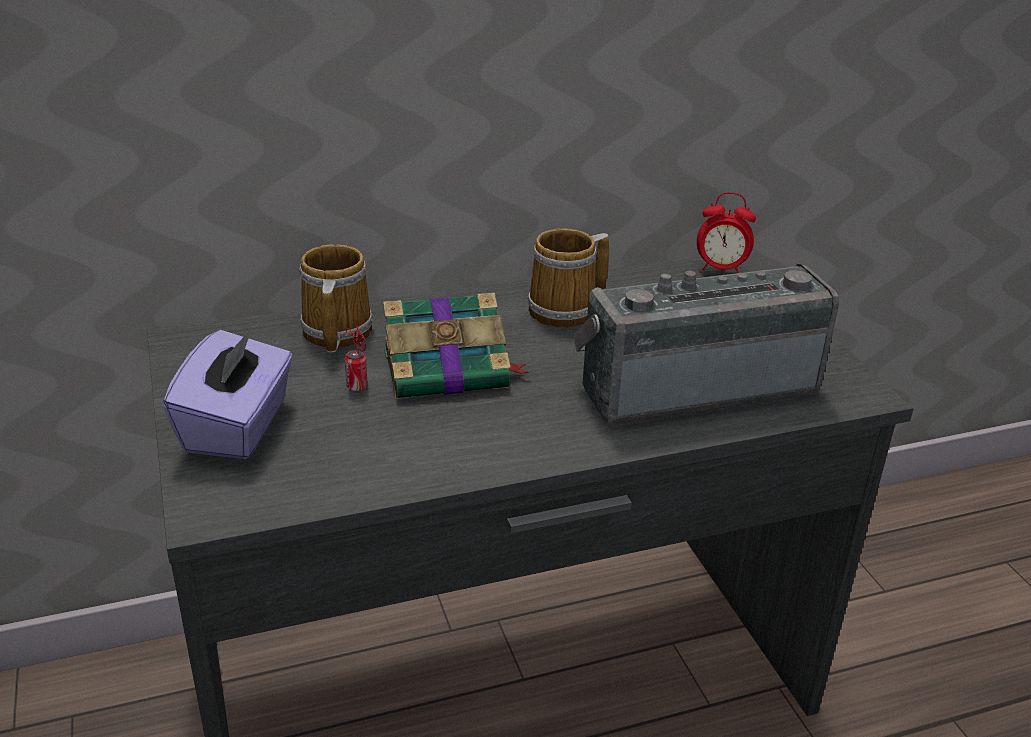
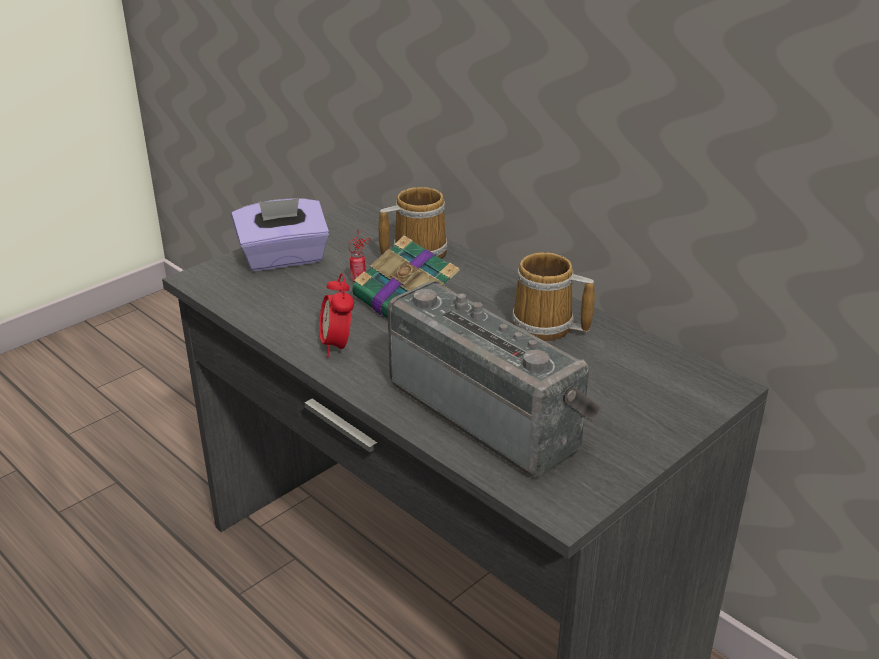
camera: 65 degrees right, 0 degrees up
(720, 270) = (712, 385): alarm clock -> alarm clock (337, 346)

